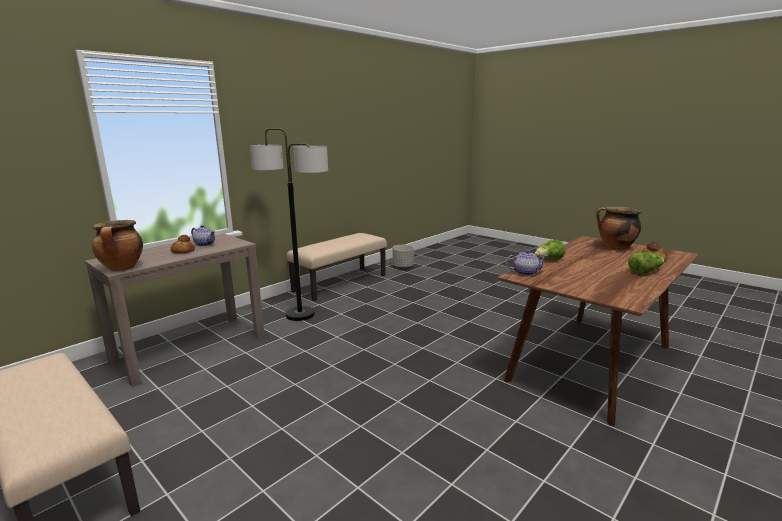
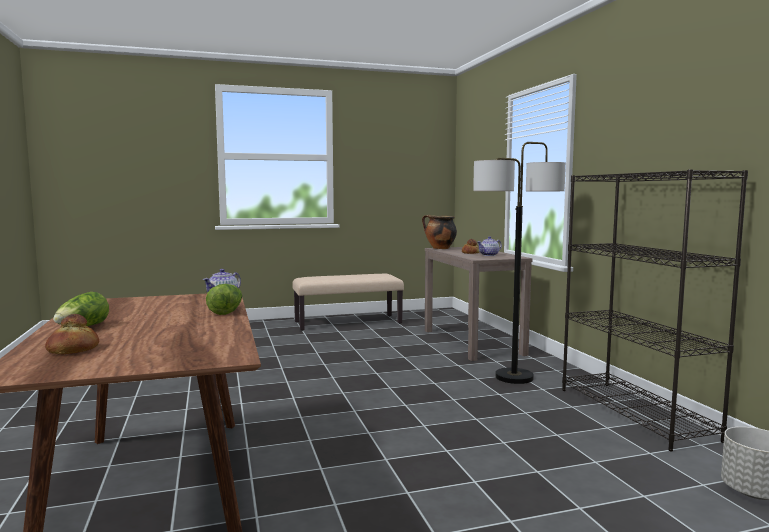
camera: 120 degrees right, 10 degrees down
(340, 283) = (635, 413): beige bench -> black bookcase
(615, 248) = (157, 352): cooking pot -> none

